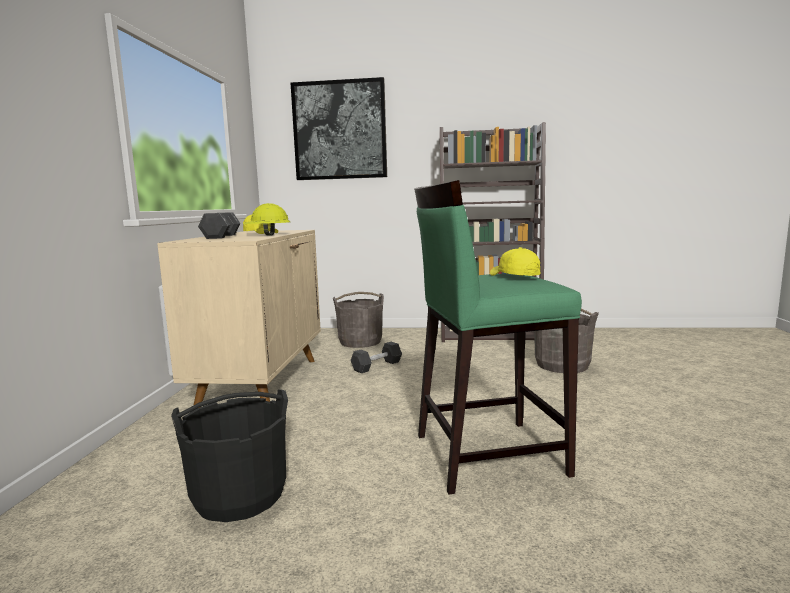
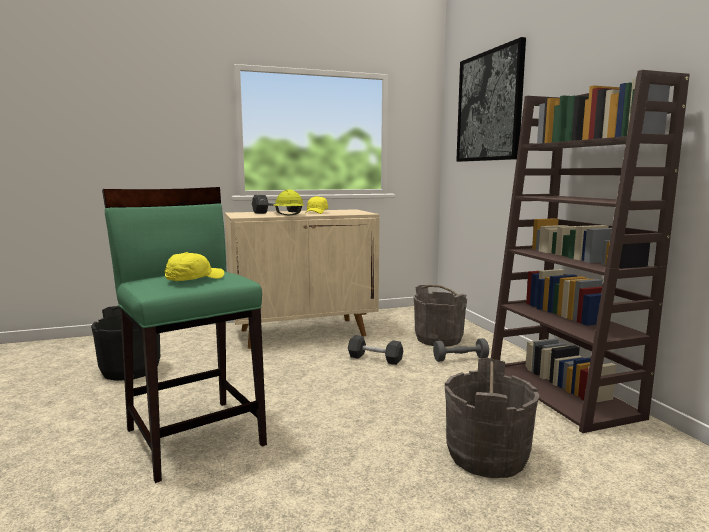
camera: 65 degrees right, 0 degrees up
(410, 344) = (460, 359): none -> grey dumbbell

